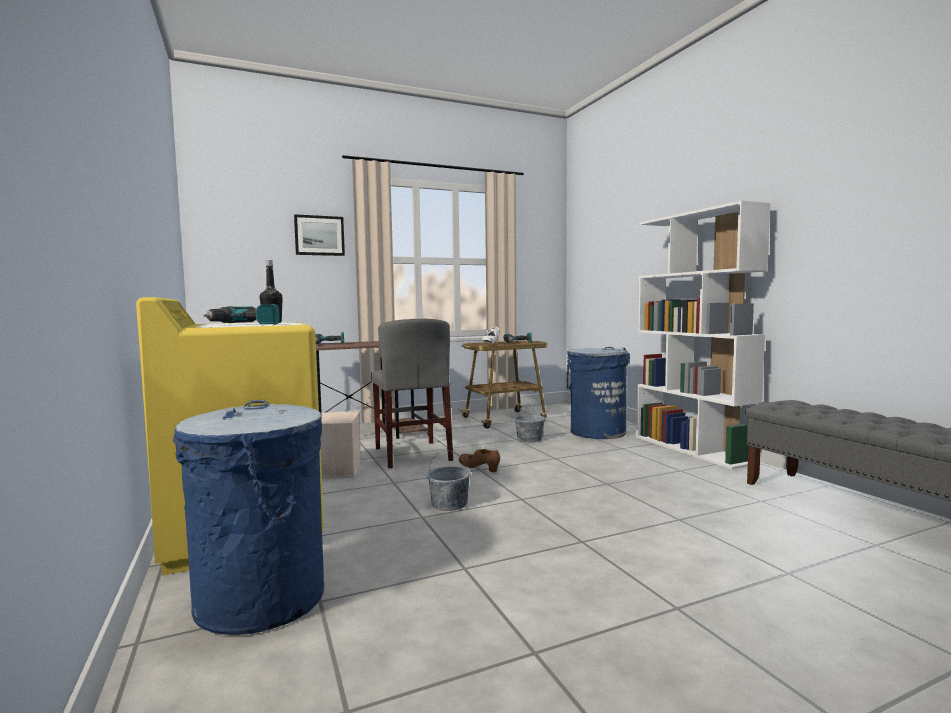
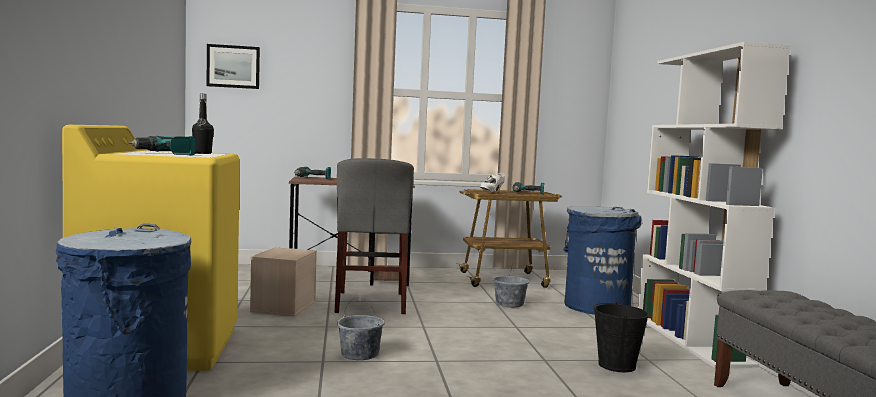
camera: 15 degrees right, 0 degrees up
(319, 235) = (319, 64): picture -> picture (233, 66)
(479, 469) = (423, 326): brown shoe -> none
(664, 479) = (617, 365): none -> black bucket

